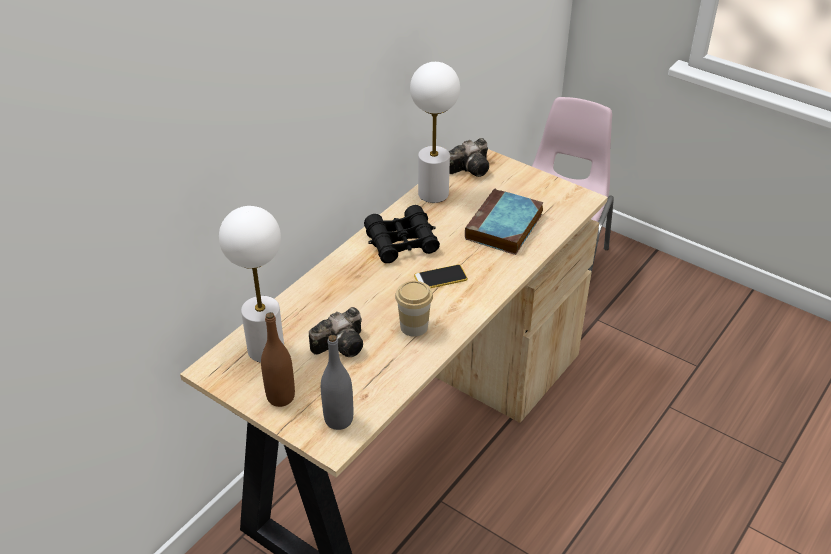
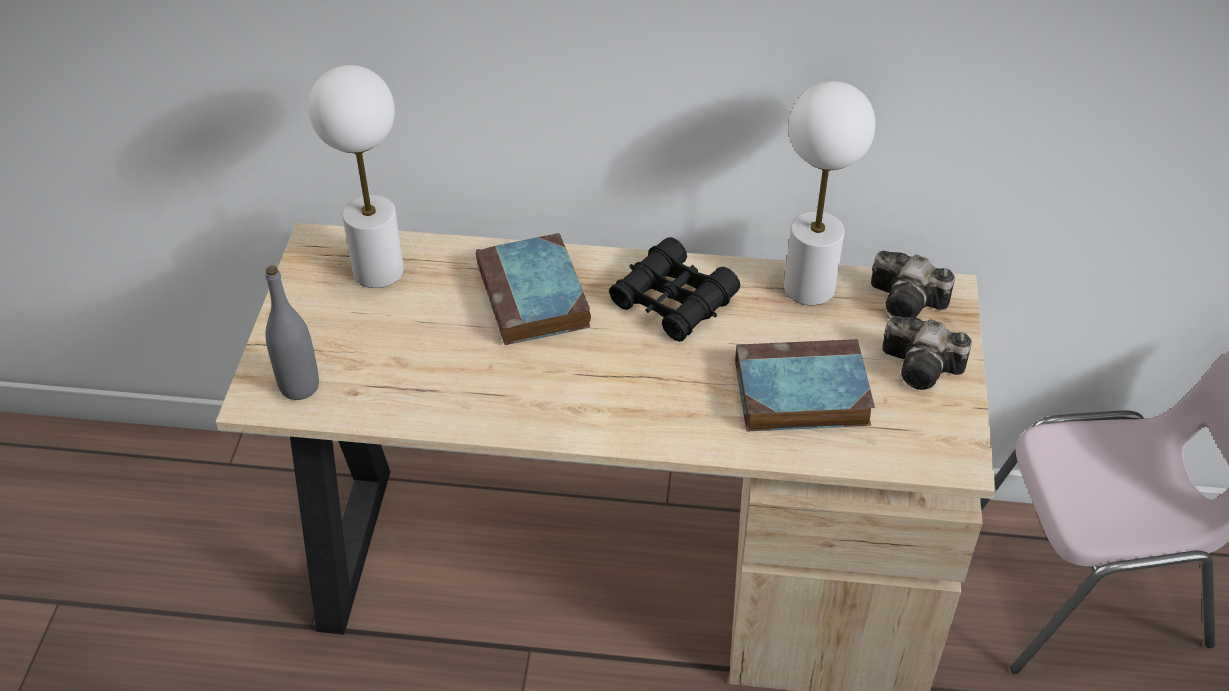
camera: 60 degrees right, 5 degrees up
(281, 397) = (307, 319): brown bottle -> none
(342, 344) = (432, 332): camera -> camera (924, 368)
(352, 292) = (534, 298): none -> book
(414, 326) = (511, 385): cup -> none
(440, 278) = (630, 371): phone -> none

